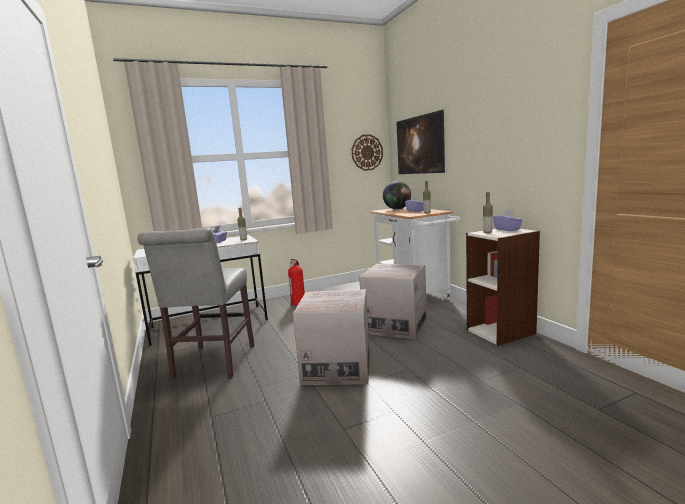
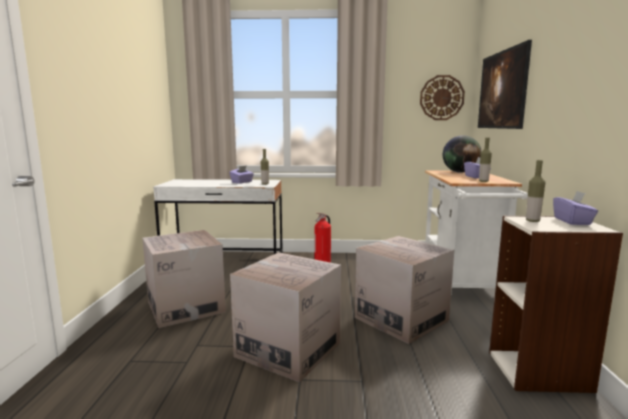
camera: 25 degrees right, 0 degrees up
(212, 364) = (185, 307): grey chair -> cardboard box

